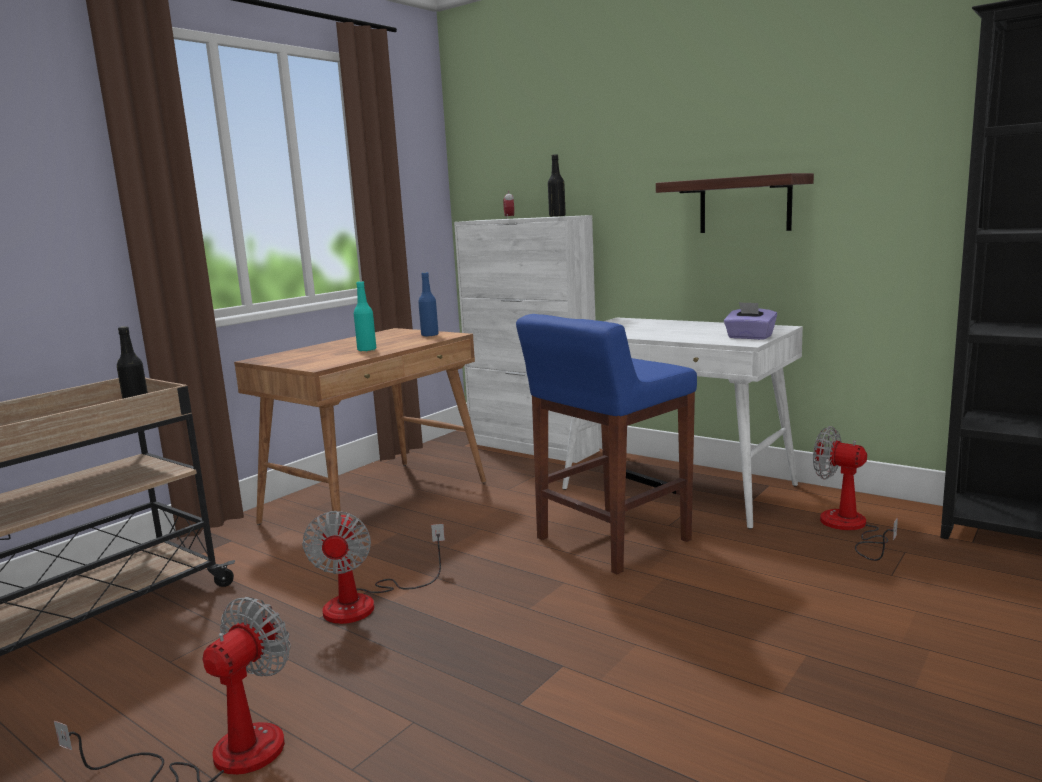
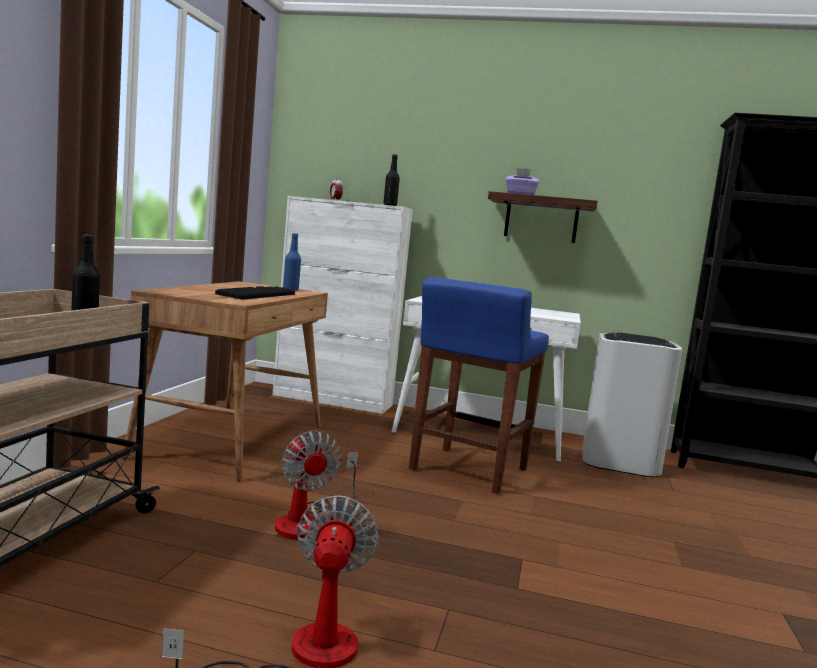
camera: 25 degrees left, 5 degrees down
(367, 350) = (256, 294): turquoise bottle -> keyboard
(749, 337) = (560, 316): purple tissue box -> purple tissue box (520, 194)
(849, 528) = (620, 461): fan -> white trash can

